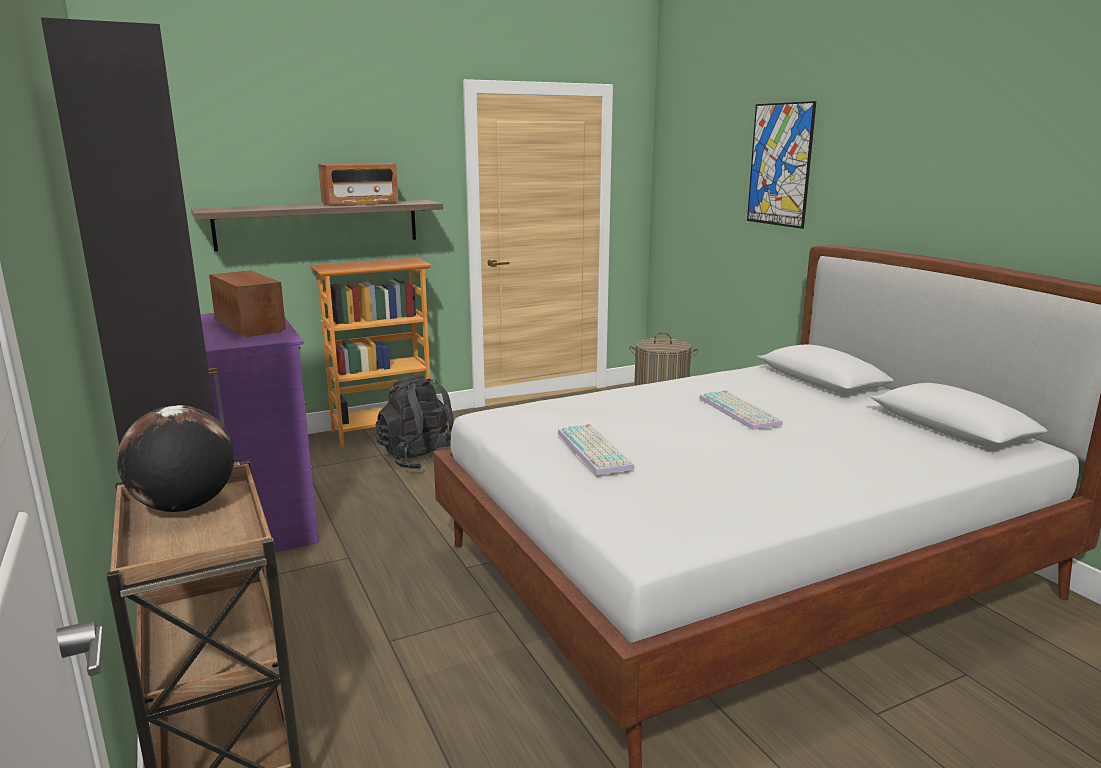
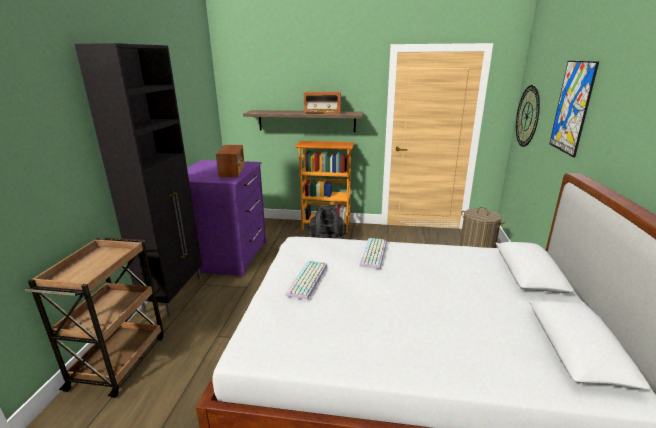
camera: 35 degrees right, 5 degrees up
(184, 507) = (105, 255): globe -> none
(682, 191) = (527, 116): none -> wall clock
(741, 411) = (429, 280): keyboard -> keyboard (374, 254)

